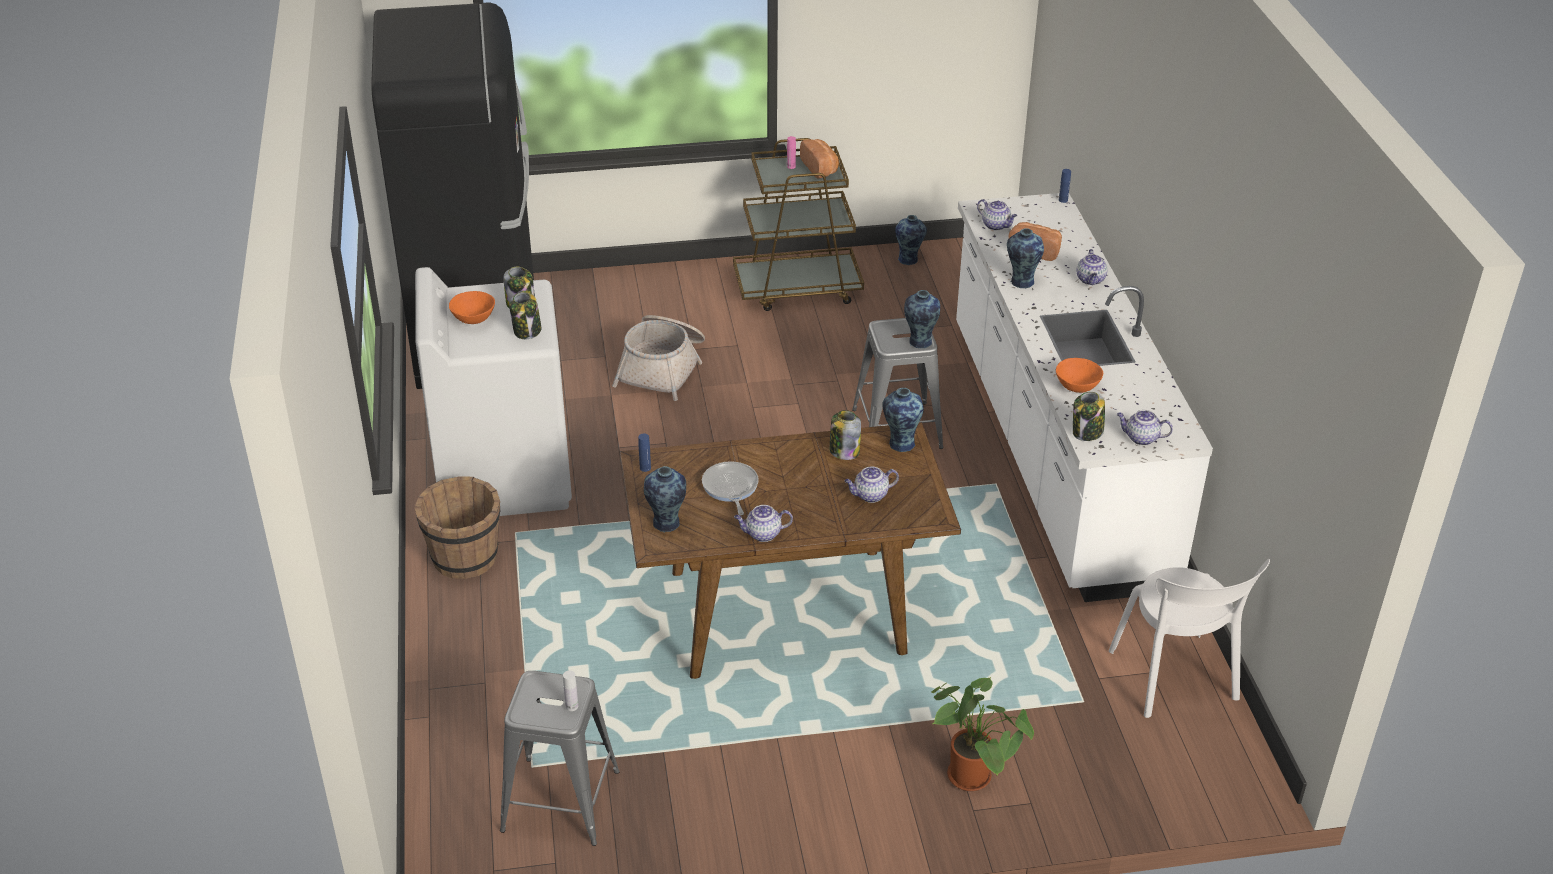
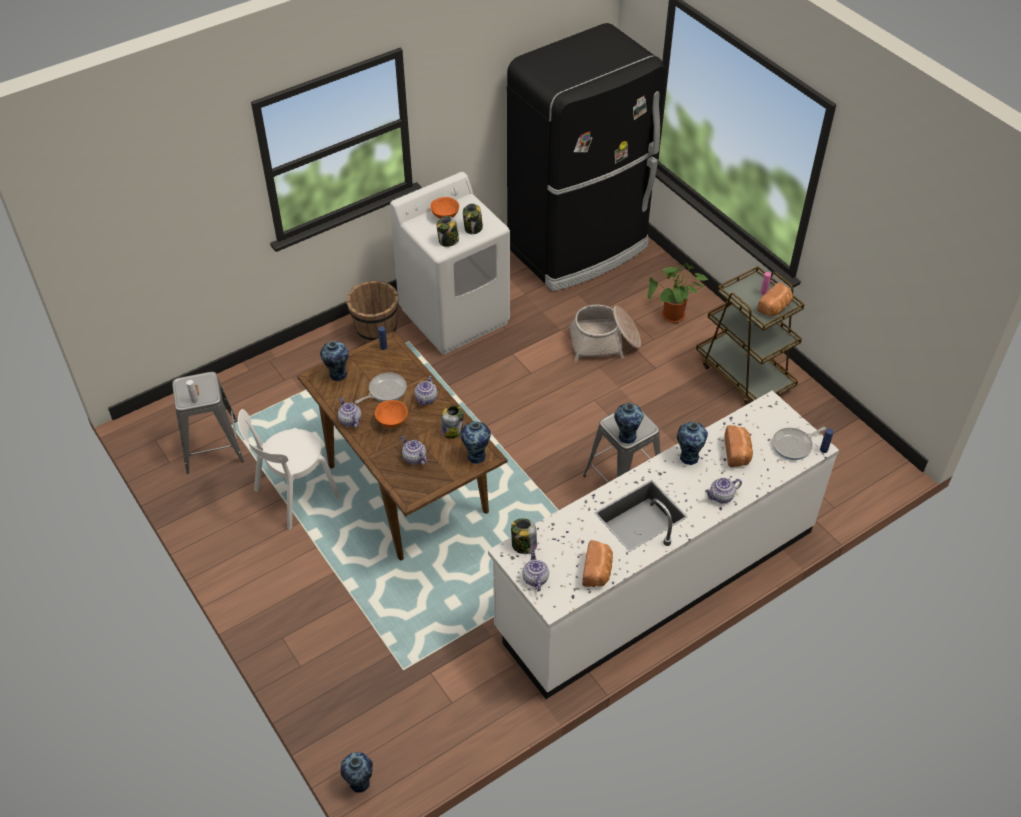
camera: 65 degrees right, 10 degrees up
(909, 260) = (830, 421): vase -> vase (360, 784)
(974, 779) = (308, 630): potted plant -> potted plant (673, 318)
(996, 225) = (755, 421): teapot -> teapot (426, 399)
(1046, 214) = (794, 445): none -> frying pan
(1077, 387) = (574, 525): orange bowl -> orange bowl (392, 422)
(1153, 391) = (597, 571): none -> bread
(1175, 679) = (452, 719): white chair -> white chair (293, 496)

